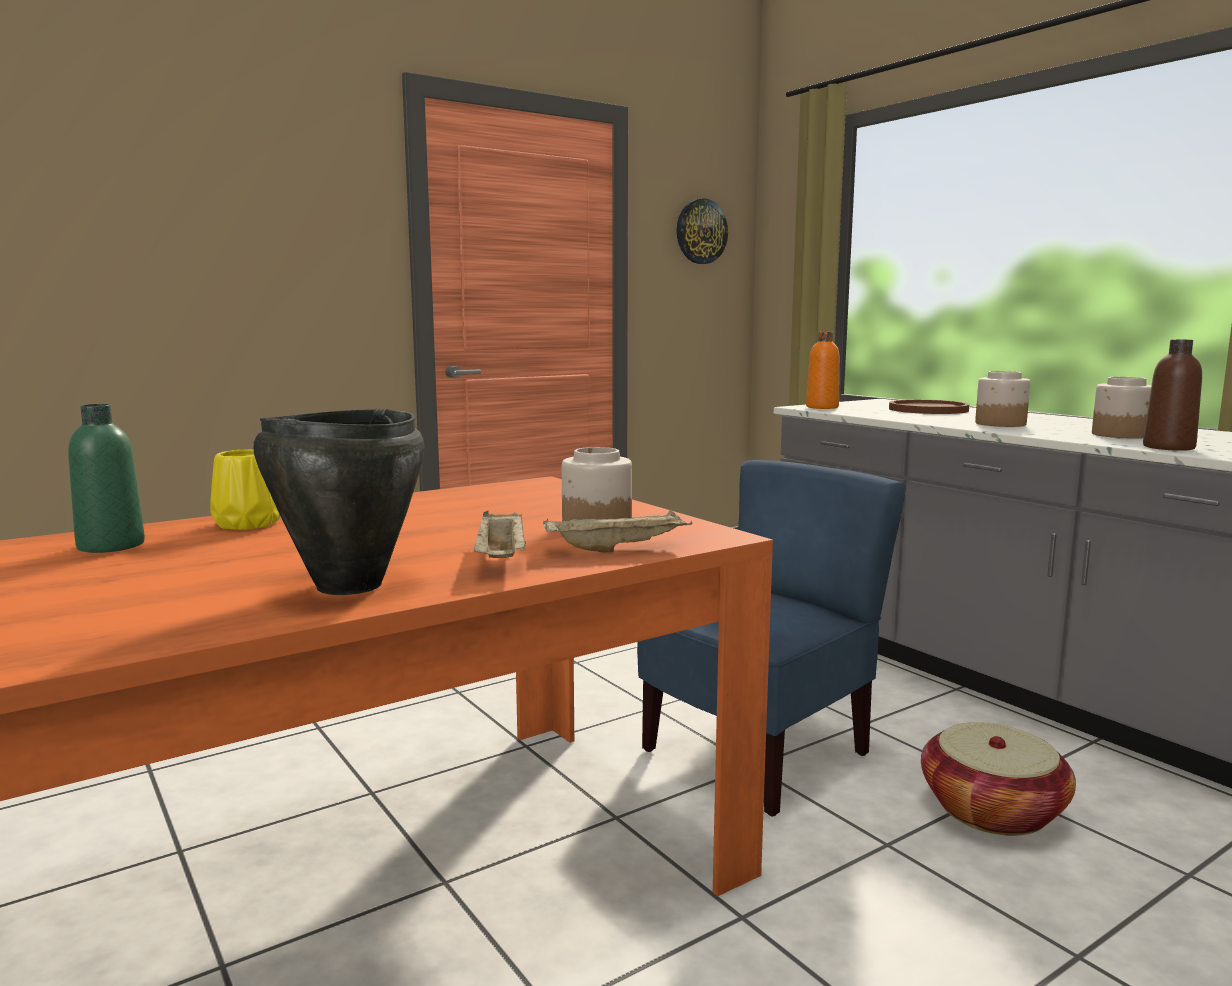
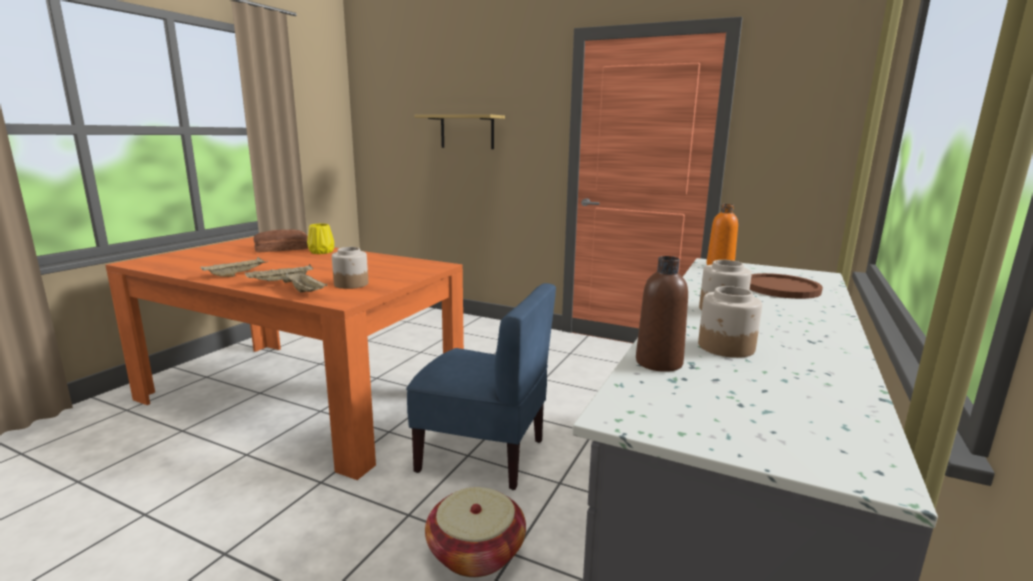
camera: 60 degrees right, 5 degrees up
(111, 546) = (281, 248): green bottle -> bread
(182, 246) = (467, 132): none -> shelf
(347, 586) = (236, 274): black cooking pot -> beige tray
(701, 231) = (811, 108): wall clock -> none

